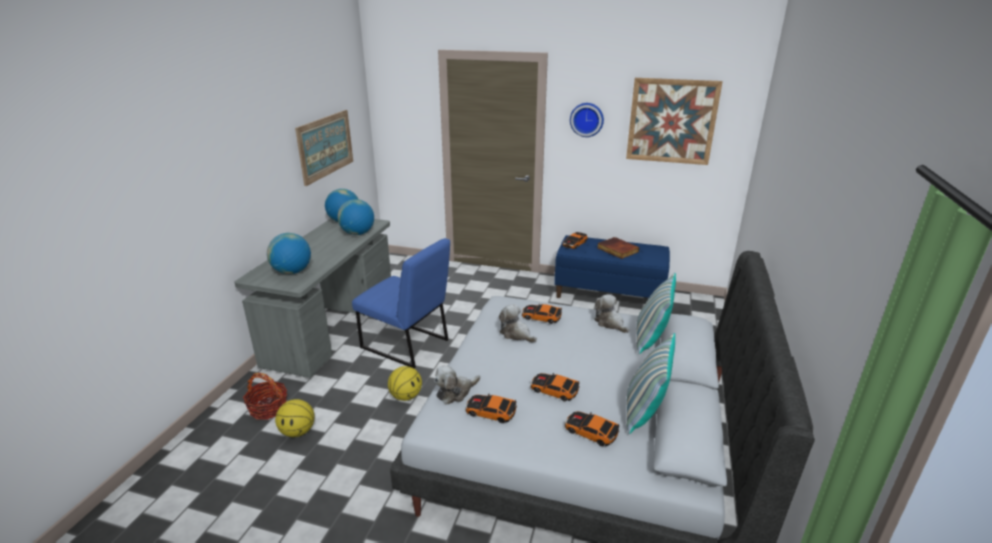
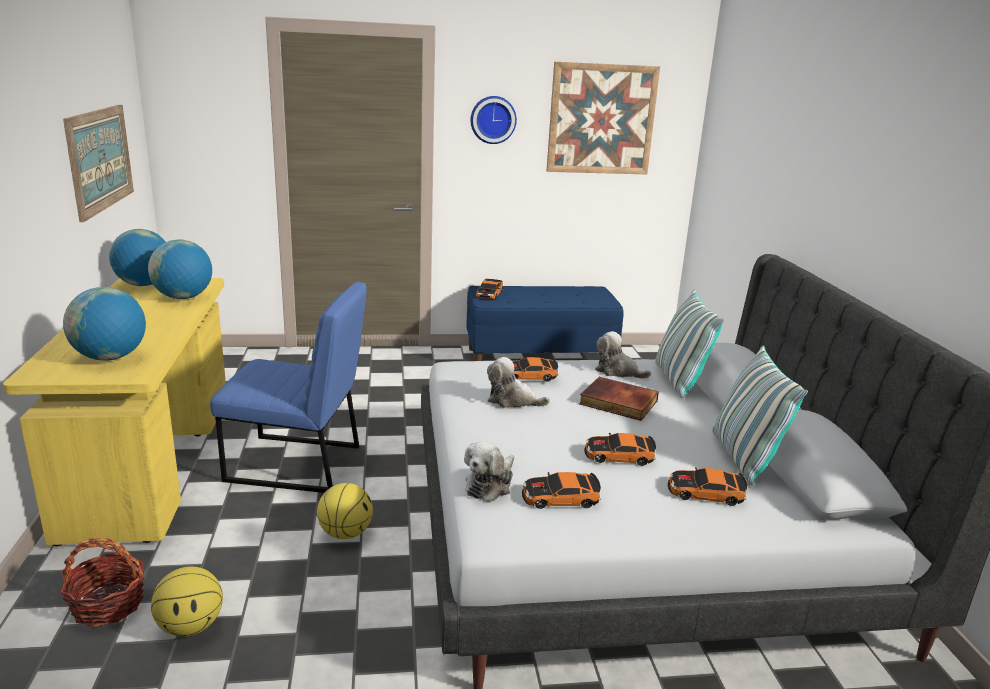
camera: 25 degrees left, 5 degrees down
(332, 327) = (152, 462): grey desk -> yellow desk
(617, 250) = (548, 295): book -> book (617, 403)

